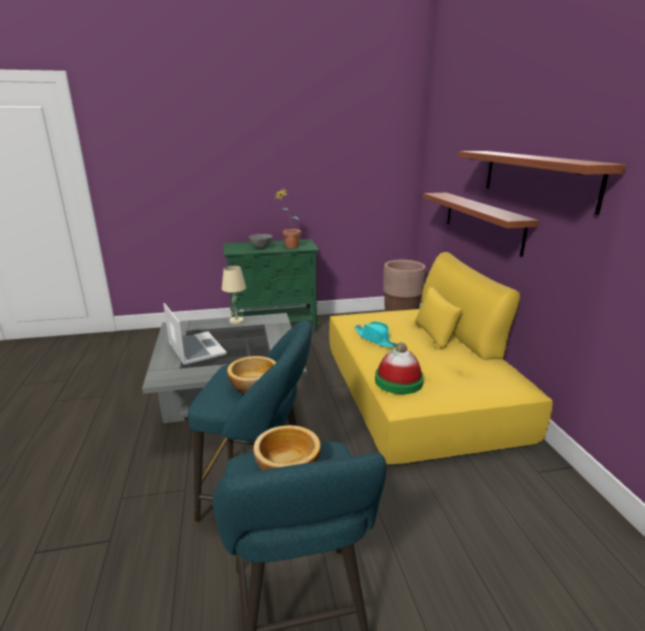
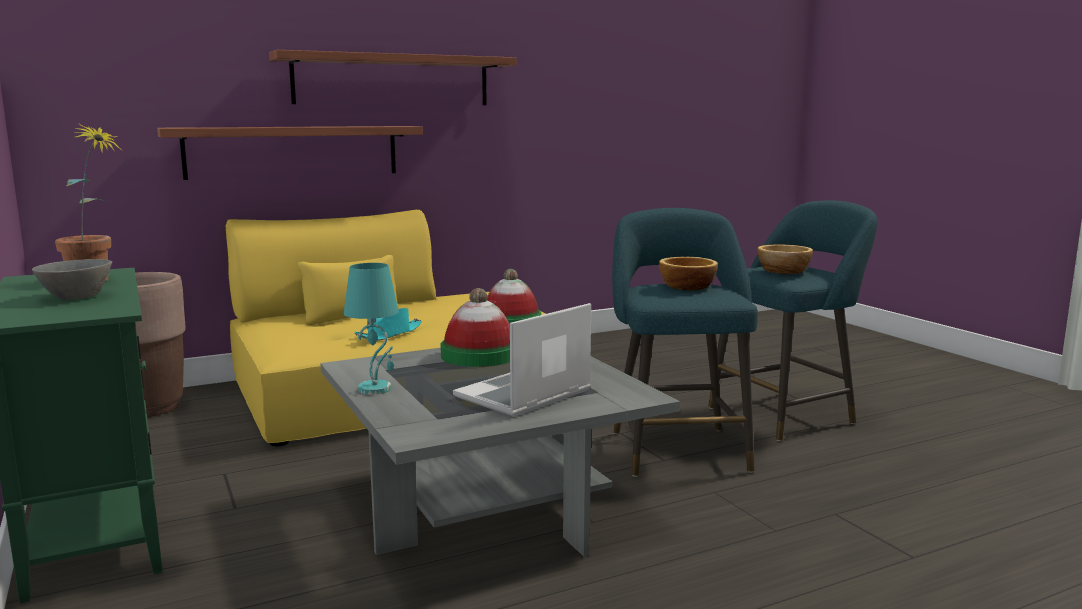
camera: 105 degrees left, 10 degrees down
(236, 321) = (375, 389): beige table lamp -> turquoise table lamp
(271, 346) = (479, 355): none -> hat

